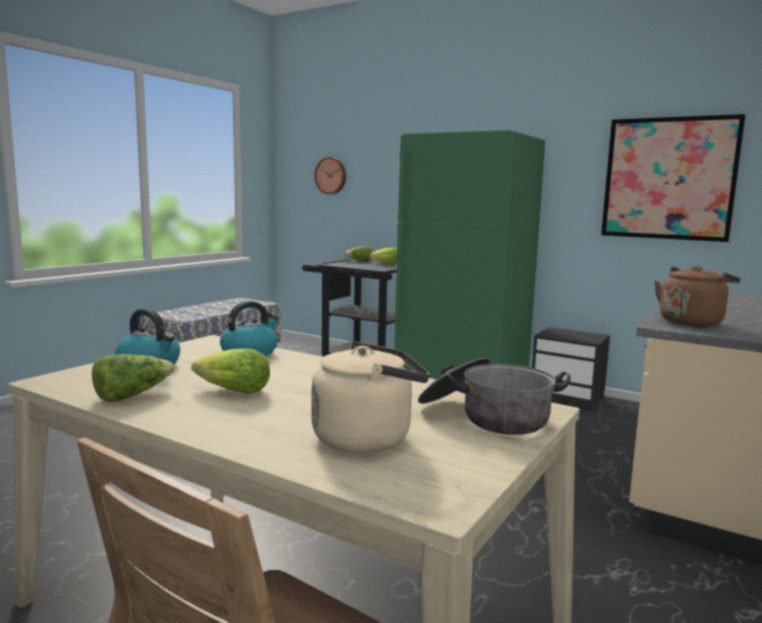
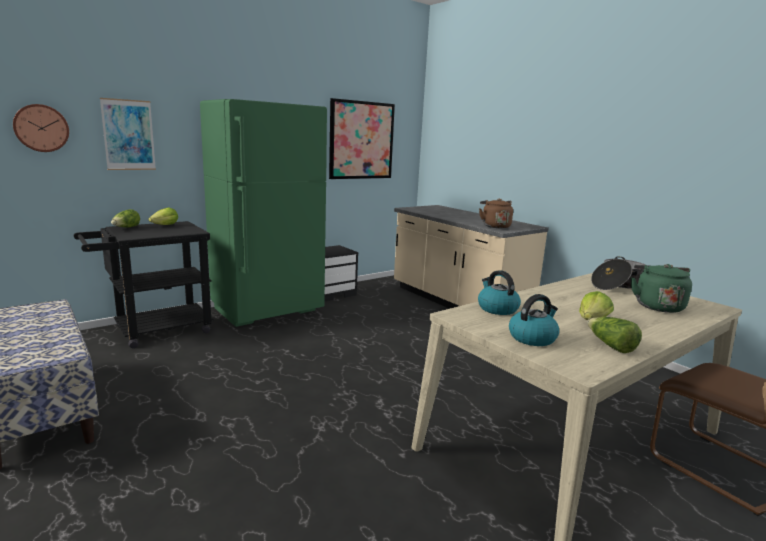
camera: 70 degrees left, 5 degrees up
(368, 438) = (656, 306): beige kettle -> green kettle
(384, 179) = (128, 135): none -> picture

